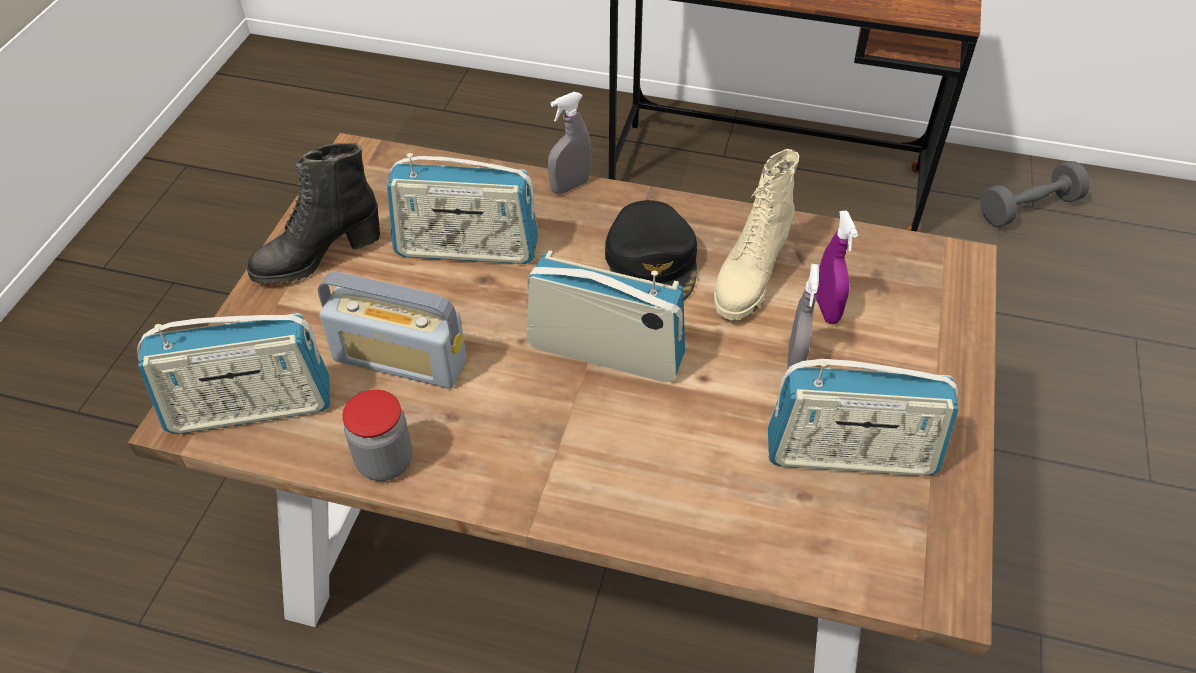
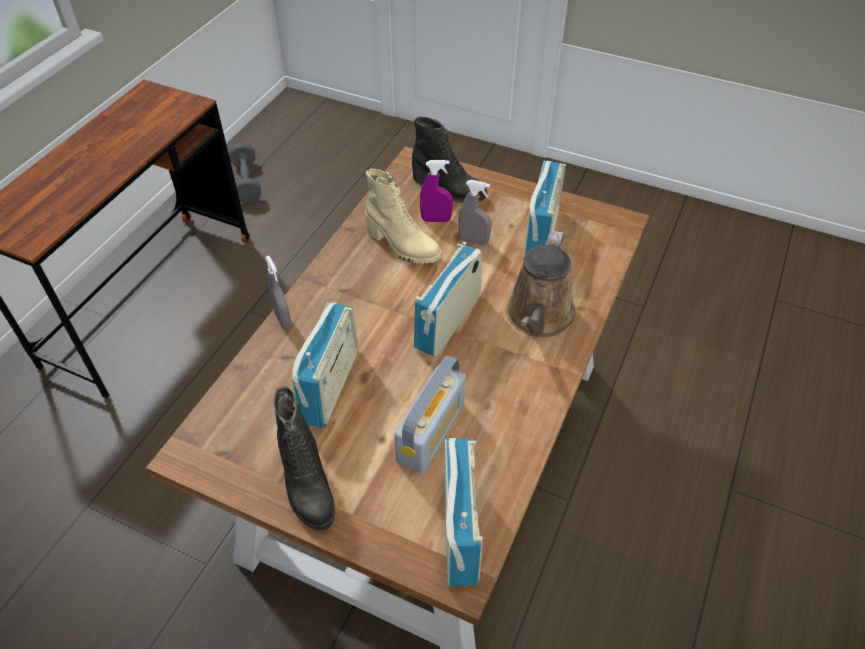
camera: 80 degrees left, 0 degrees up
(385, 461) = (519, 445): jar -> none
(642, 467) = (538, 317): none -> brown watering can
(652, 263) = (375, 287): black cap -> none
(909, 314) = (448, 189): none -> black boot

